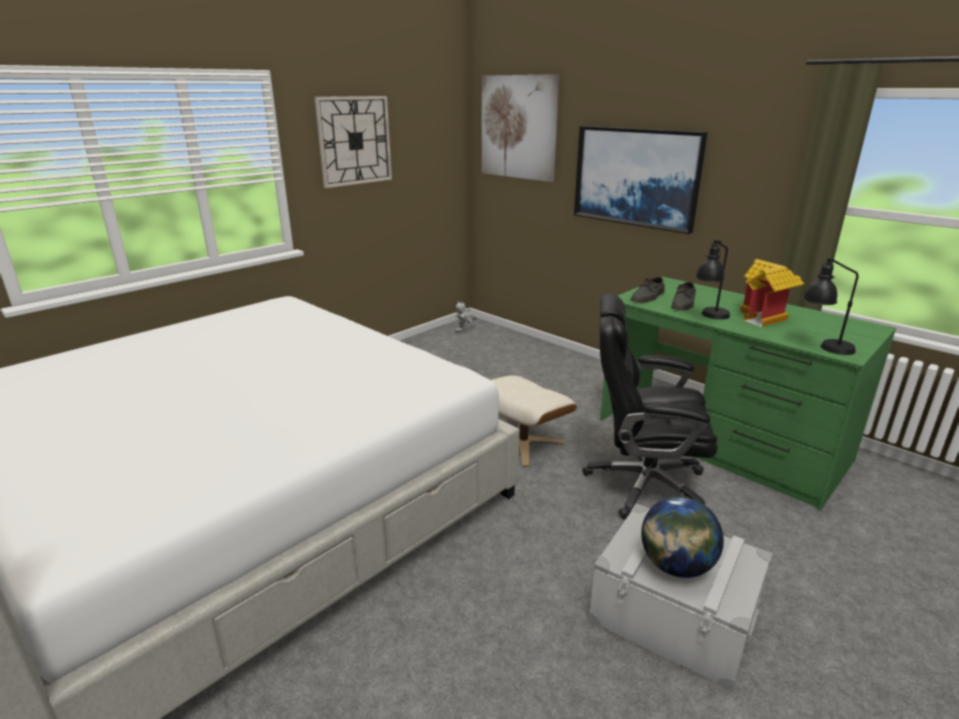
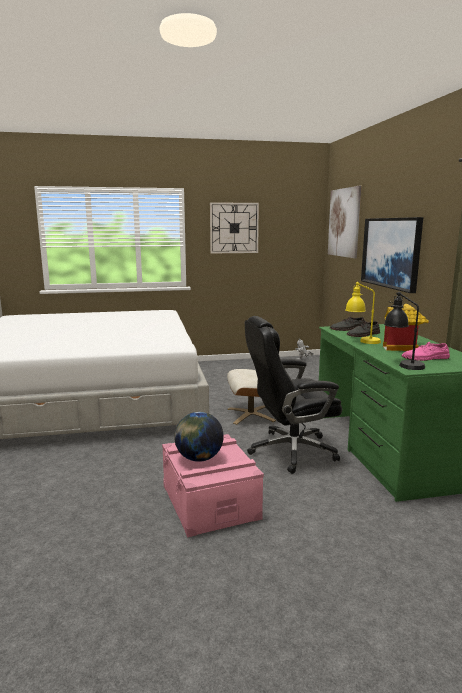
camera: 35 degrees right, 10 degrees down
(642, 484) = (290, 451): black office chair -> black office chair turned 60 degrees counterclockwise
(674, 614) = (210, 501): grey storage box -> pink storage box
(709, 317) = (361, 341): black table lamp -> yellow table lamp
(818, 330) = (425, 358): none -> pink shoe

